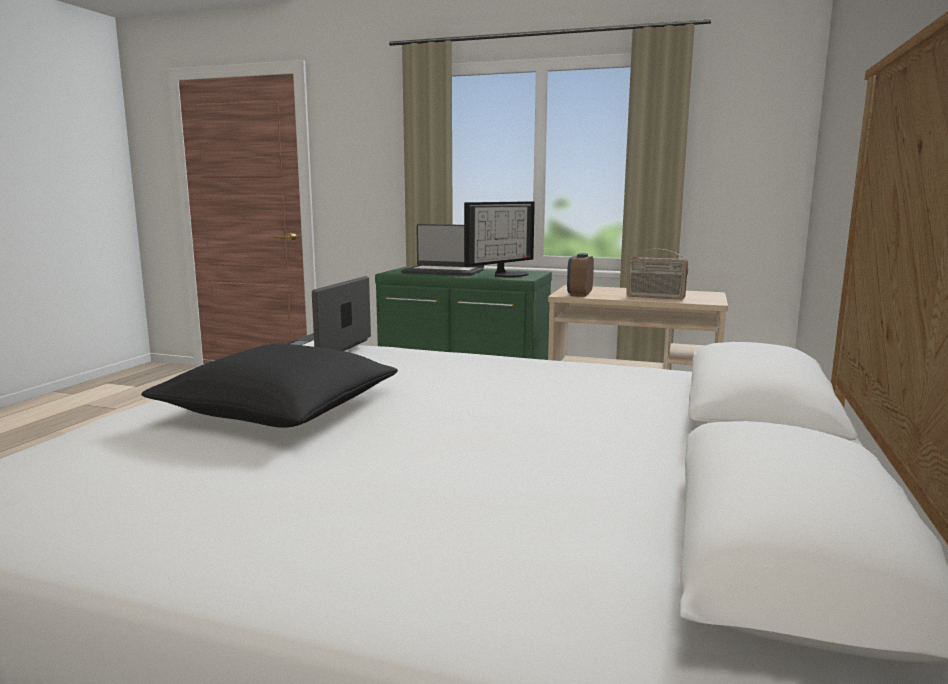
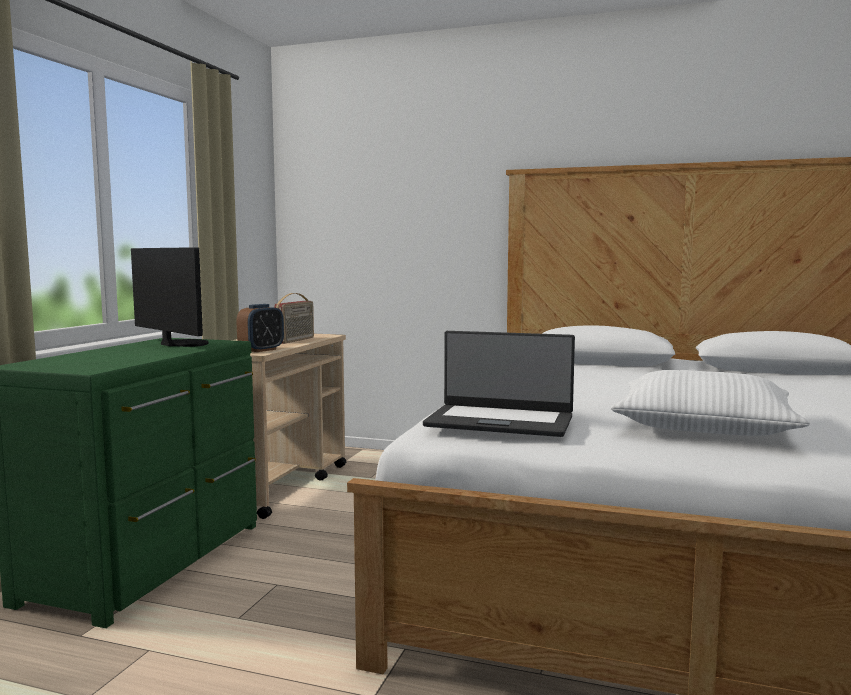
camera: 90 degrees left, 5 degrees down
(281, 408) = (703, 426): black pillow -> white pillow
(443, 271) = (108, 357): laptop -> none
(579, 294) = (261, 350): alarm clock -> alarm clock turned 75 degrees counterclockwise

